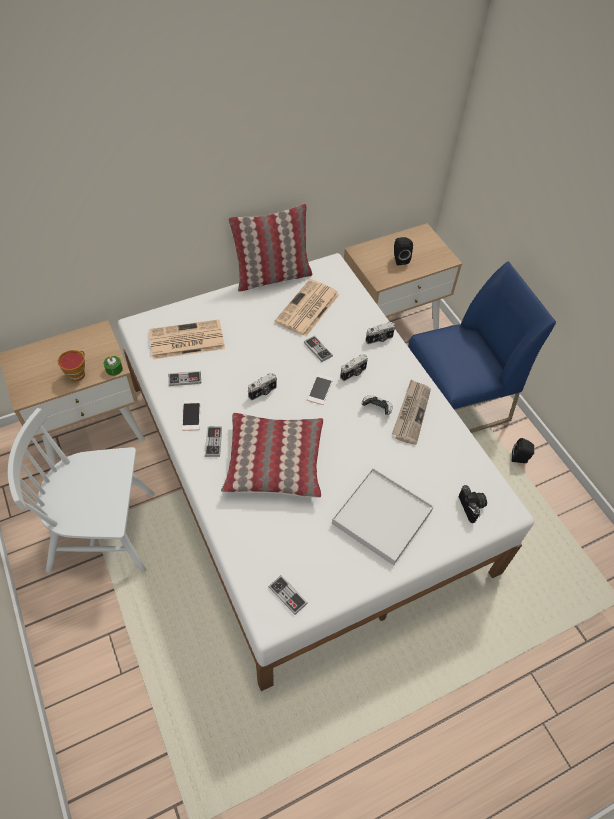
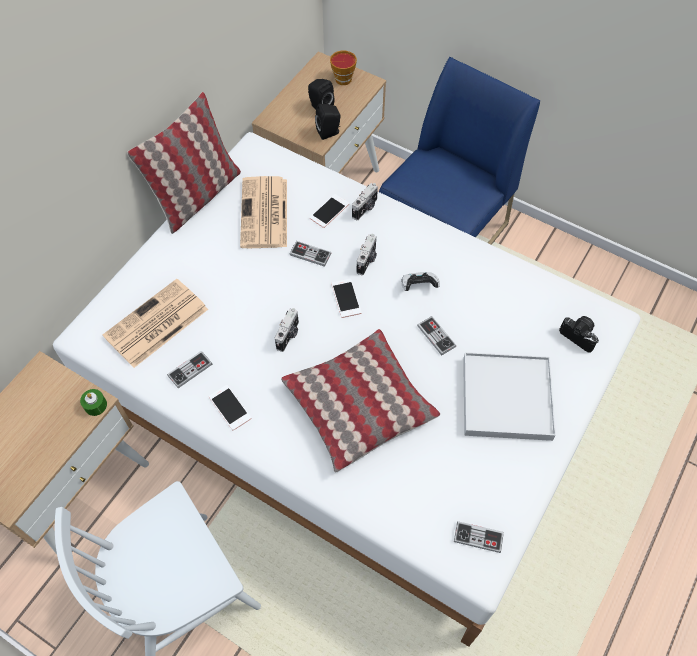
camera: 30 degrees left, 5 degrees up
(78, 373) = (54, 435): cup -> cup (342, 77)
(213, 442) = (278, 423): game controller -> game controller (436, 336)
(352, 328) = (329, 211): none -> phone
(411, 412) = (454, 271): newspaper -> none
(520, 459) = (542, 258): black speaker -> black speaker (329, 132)

